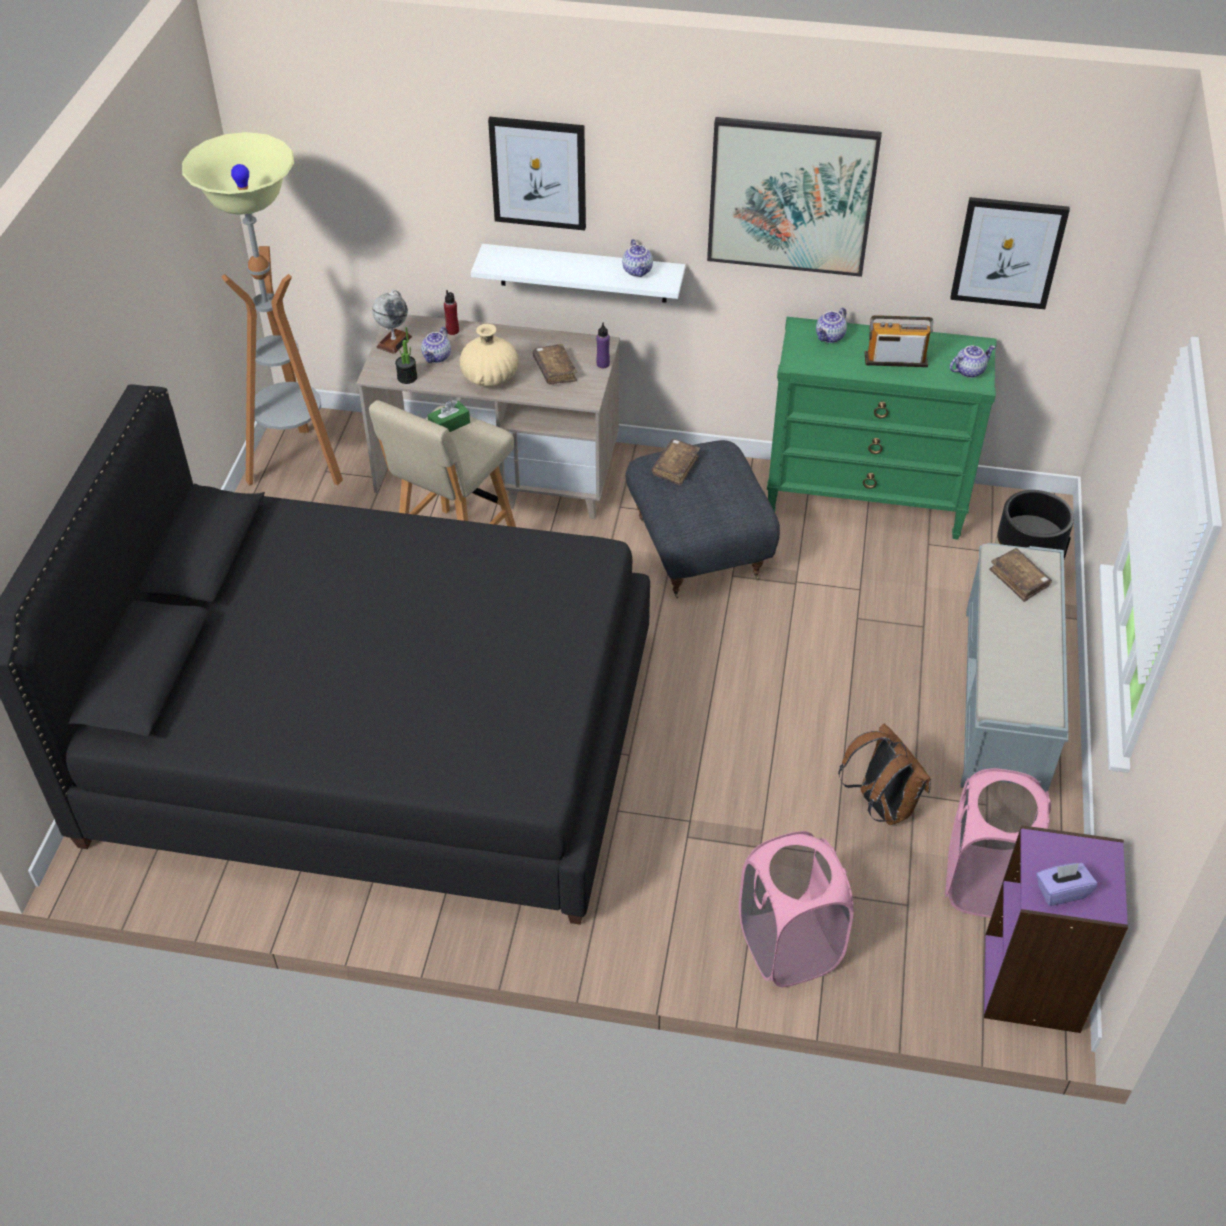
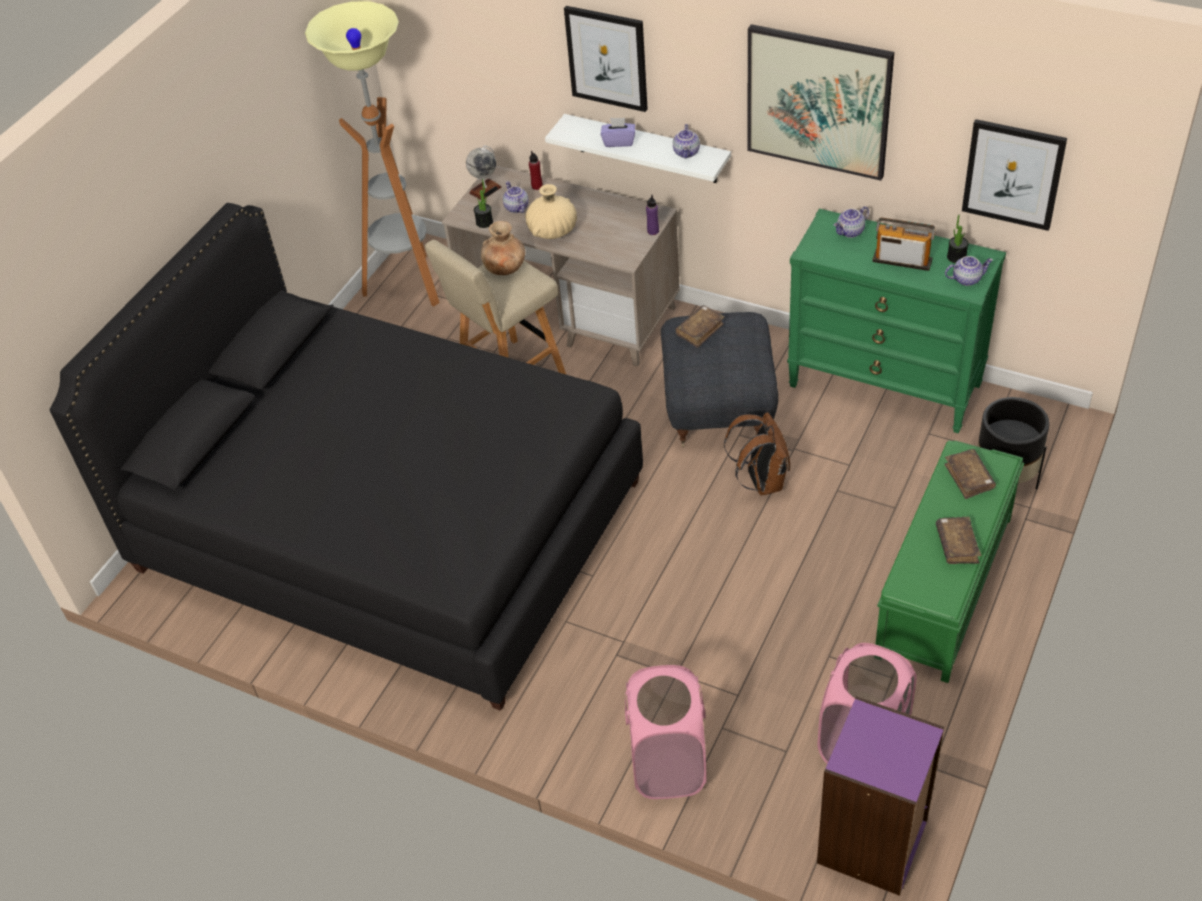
camera: 20 degrees right, 0 degrees up
(437, 357) = (516, 208): teapot -> teapot turned 120 degrees clockwise
(449, 425) = (505, 268): green tissue box -> brown vase
(555, 370) = (609, 231): brown book -> brown book (957, 545)
(881, 805) = (795, 660): brown backpack -> brown backpack (761, 481)
(949, 350) = (956, 257): none -> potted plant
(1003, 701) = (944, 588): grey bench -> green bench
(1061, 891) = (867, 761): purple tissue box -> purple tissue box (619, 142)

